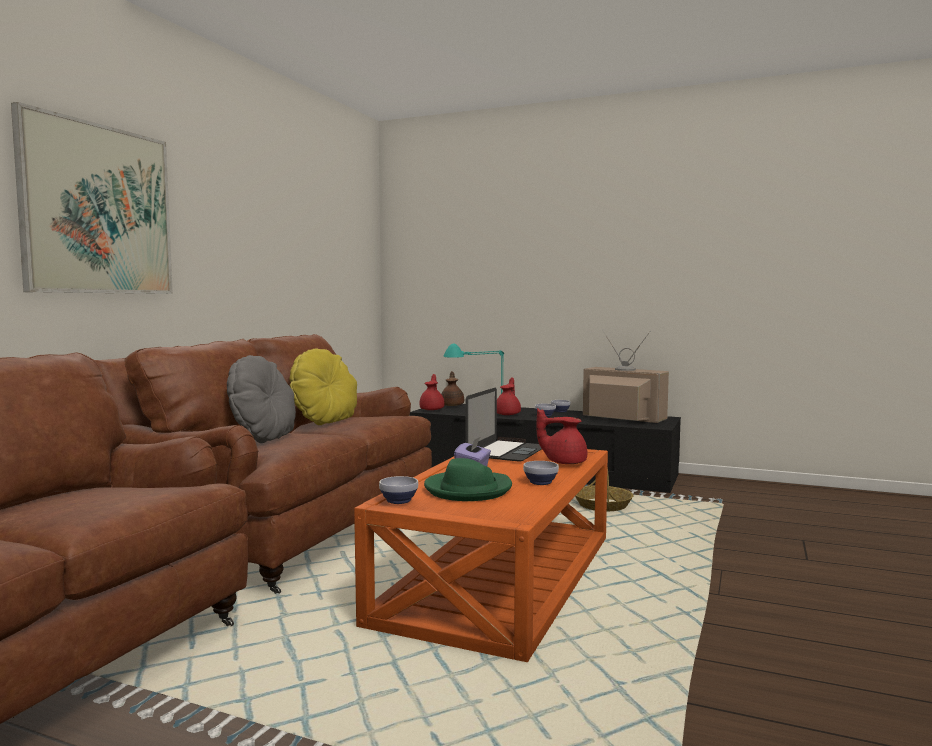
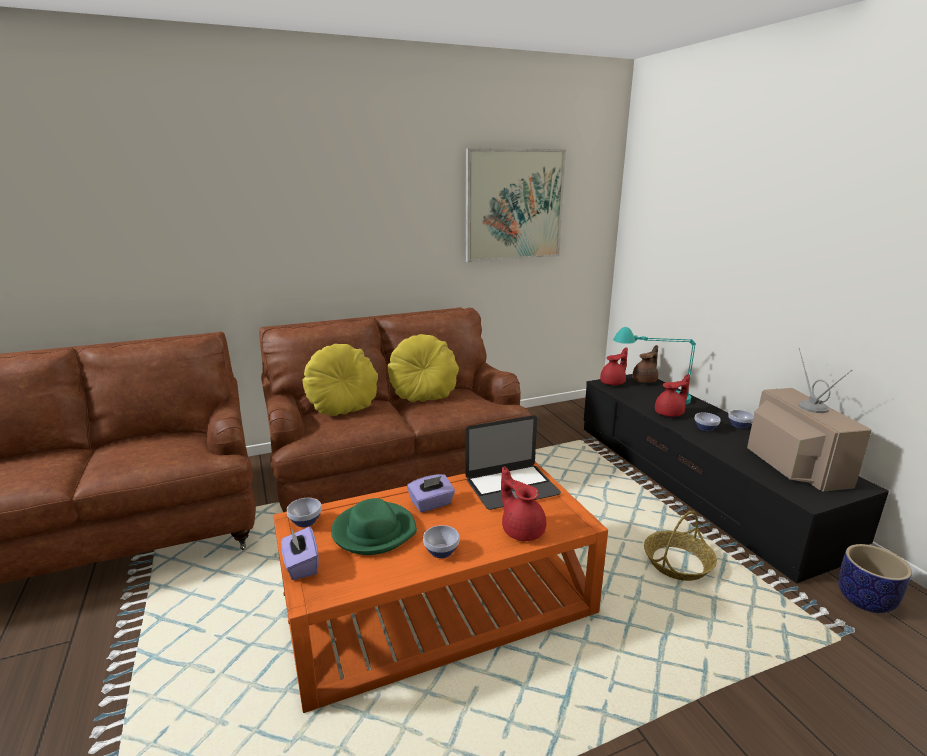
camera: 45 degrees right, 15 degrees up
(98, 210) = (271, 215): picture -> picture (514, 205)
(263, 439) = (343, 410): grey pillow -> yellow pillow
(463, 514) = (301, 565): none -> purple tissue box
(706, 488) = (864, 600): none -> planter

